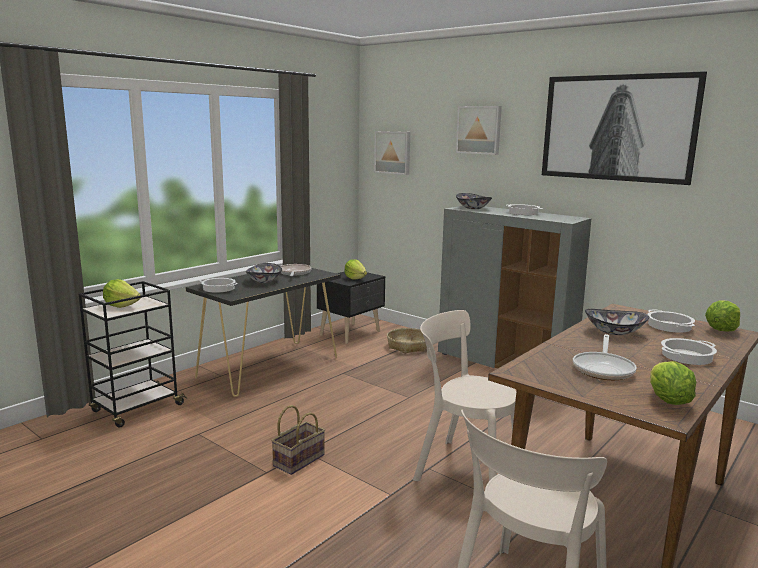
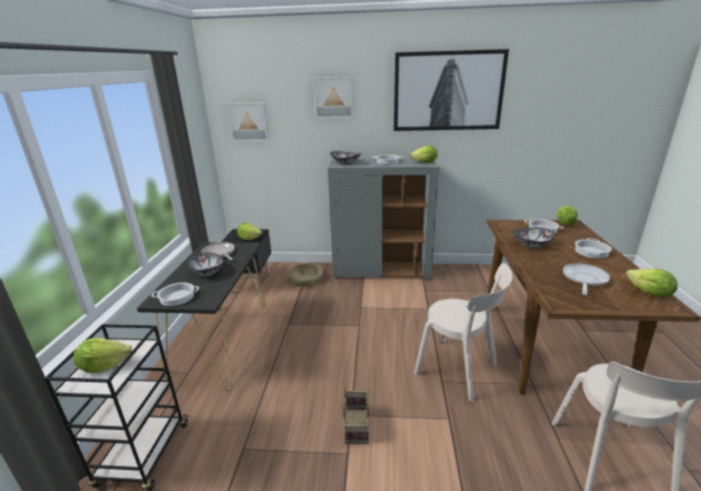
camera: 35 degrees left, 10 degrees up
(463, 469) = (459, 370): beige chair -> beige chair turned 135 degrees counterclockwise
(565, 219) = (425, 163): none -> lettuce
(603, 369) = (584, 280): frying pan -> frying pan turned 135 degrees counterclockwise

